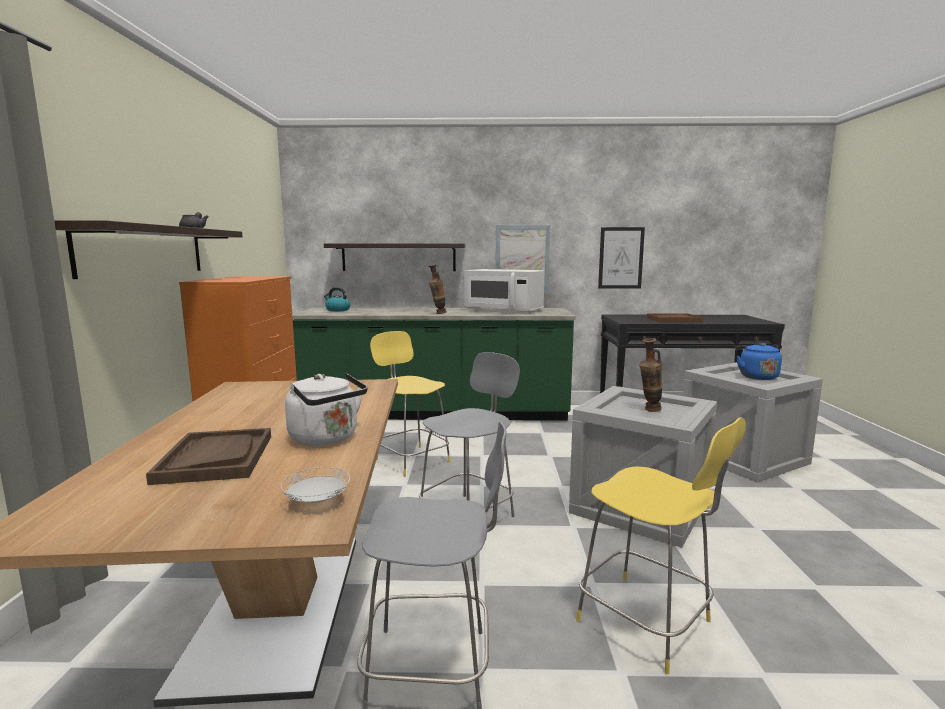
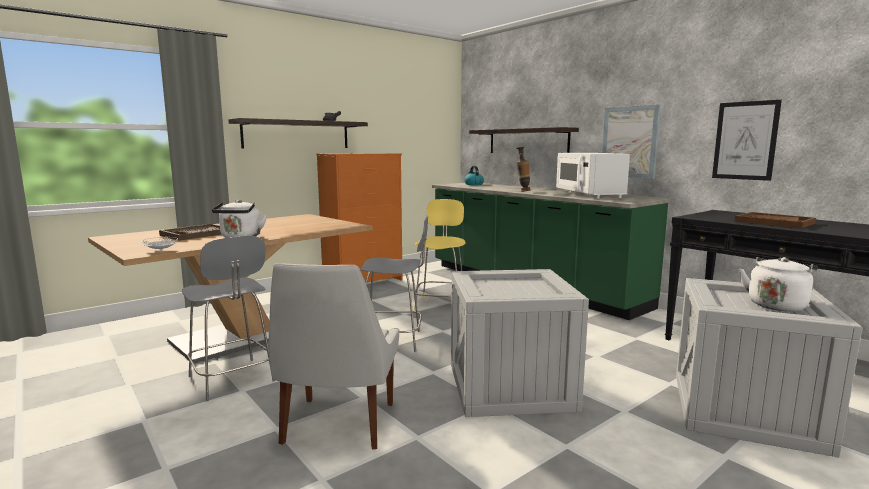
camera: 50 degrees right, 0 degrees up
(648, 623) = (337, 425): yellow stool -> white chair
(649, 410) = (513, 289): vase -> none
(756, 376) = (777, 305): blue kettle -> white kettle

